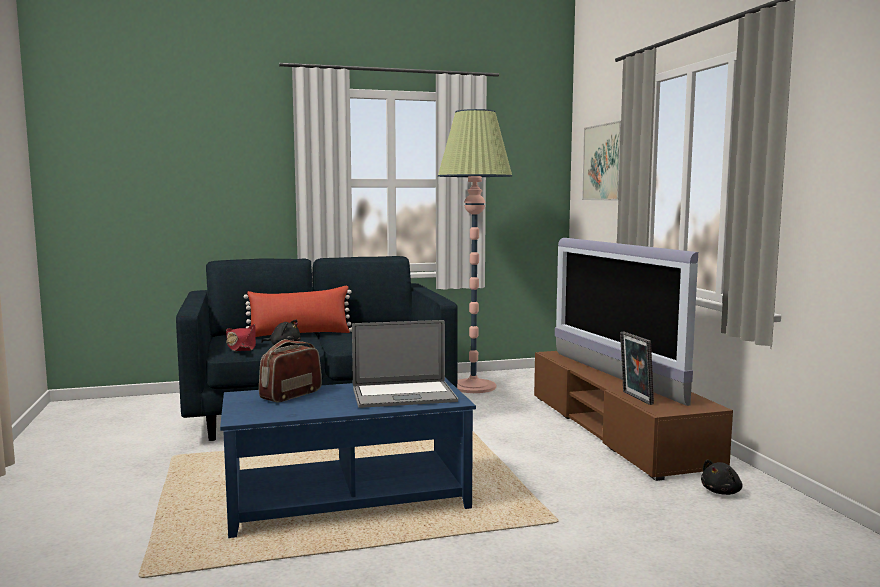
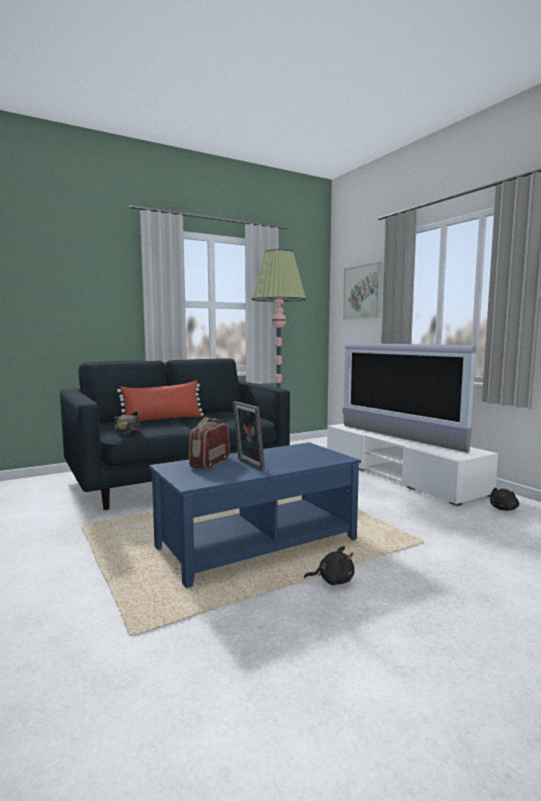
camera: 15 degrees left, 0 degrees up
(241, 347) = (127, 430): red hat -> black hat
(284, 346) = (162, 428): black plush toy -> black plush toy (333, 580)
(403, 395) = (299, 457): laptop -> none
(616, 429) = (399, 475): brown tv stand -> white tv stand
(635, 398) = (430, 450): picture frame -> picture frame (248, 464)

